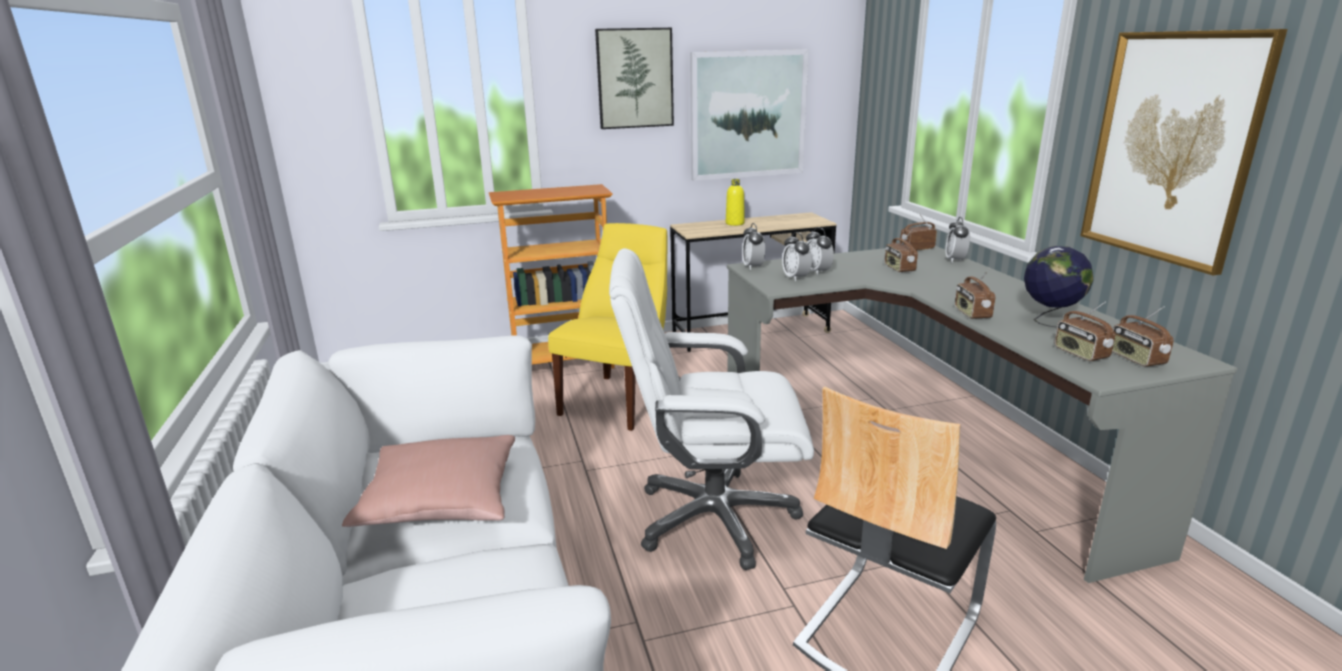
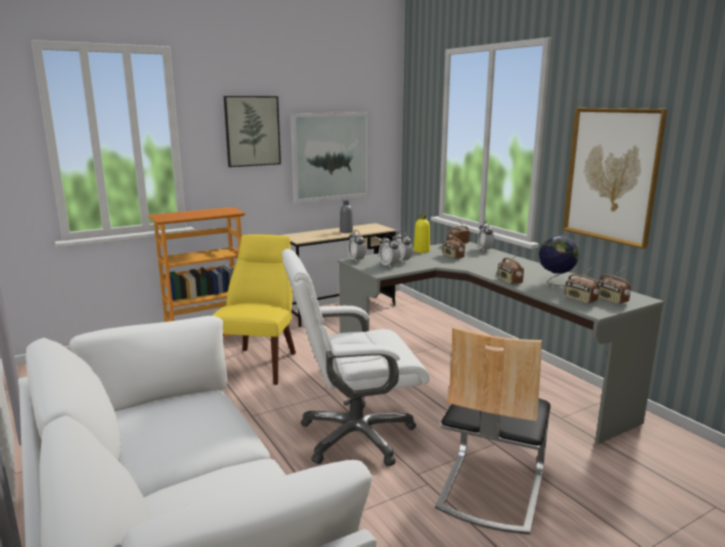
camera: 15 degrees left, 5 degrees down
(441, 501) = (180, 438): pink pillow -> none
(735, 223) = (326, 232): yellow bottle -> yellow bottle (421, 251)
(763, 223) = (346, 231): none -> grey bottle

